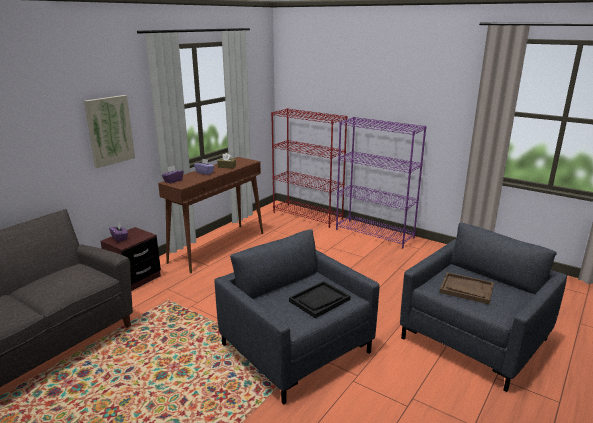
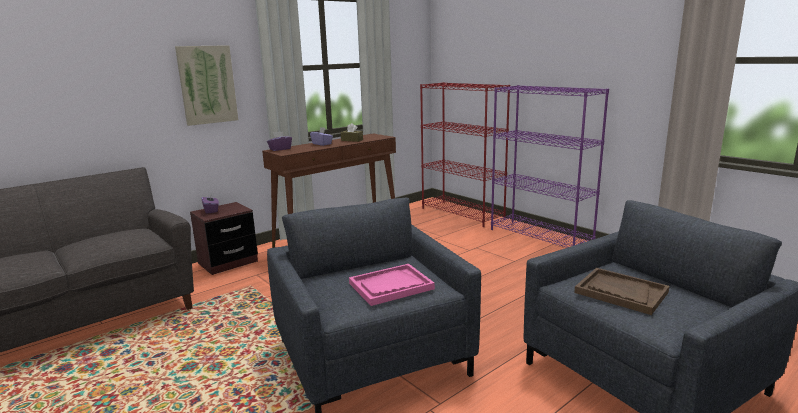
camera: 15 degrees right, 5 degrees down
(319, 300) = (391, 286): black tray -> pink tray

